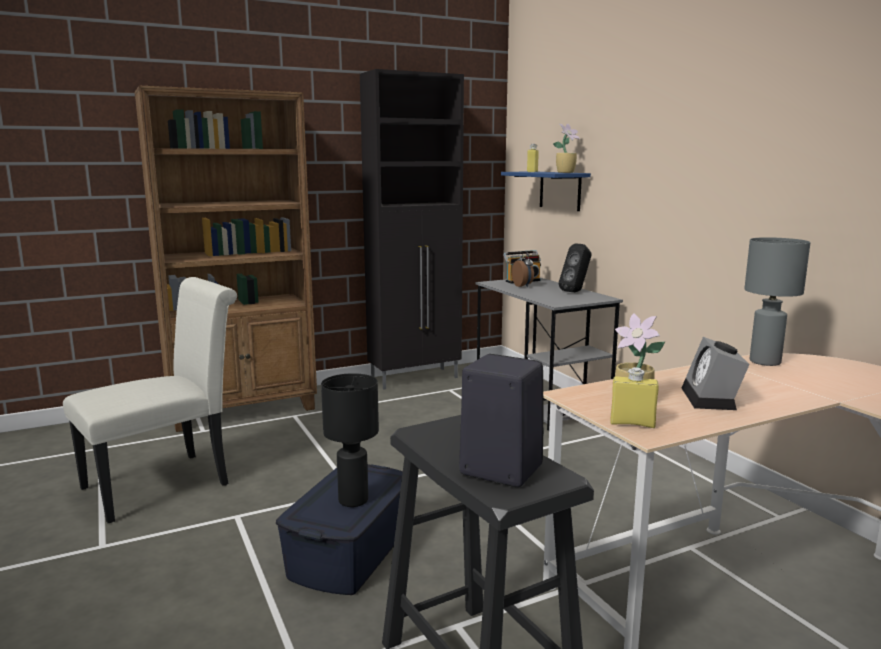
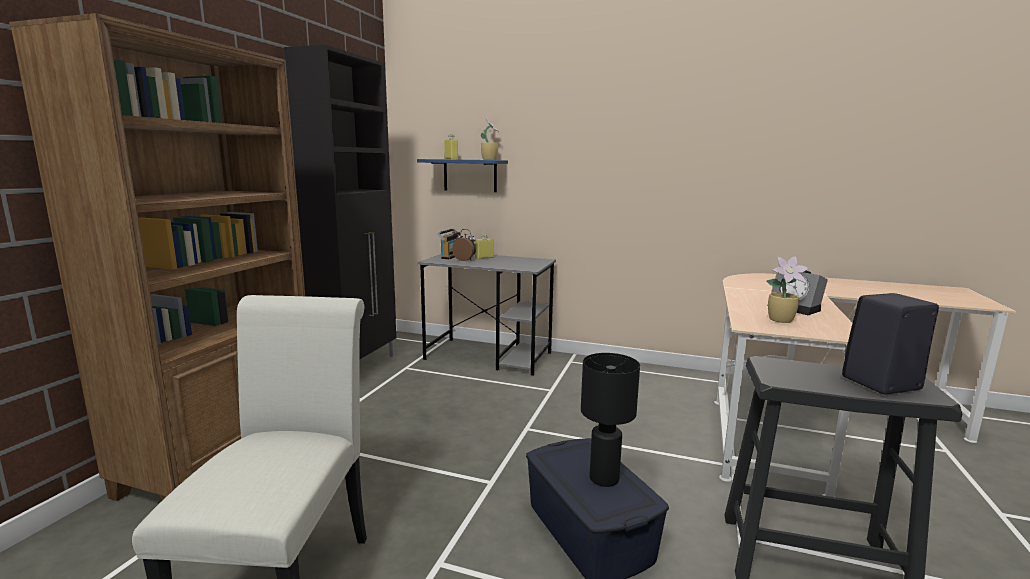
camera: 45 degrees left, 0 degrees up
(576, 291) = (512, 258): black speaker -> none
(632, 423) = (823, 332): yellow bottle -> yellow bottle (484, 258)
(764, 362) = (741, 282): grey table lamp -> none

